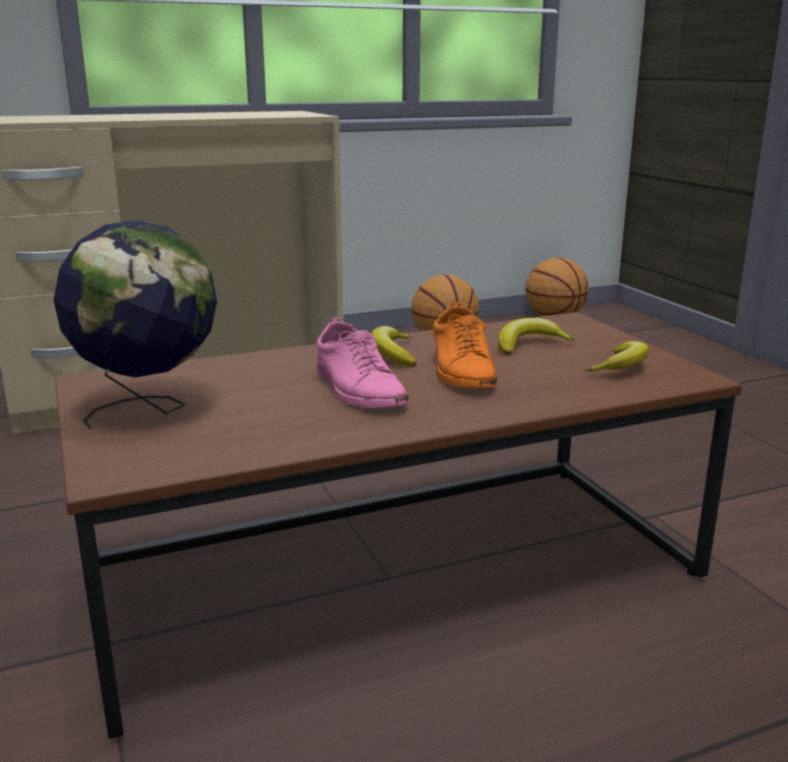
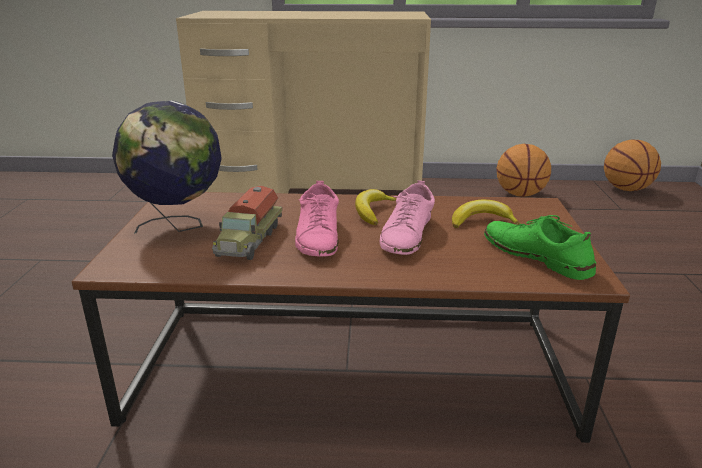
camera: 25 degrees right, 5 degrees up
(273, 409) = (249, 241): none -> toy truck
(462, 370) = (407, 234): orange shoe -> pink shoe
(621, 367) = (536, 256): banana -> green shoe

